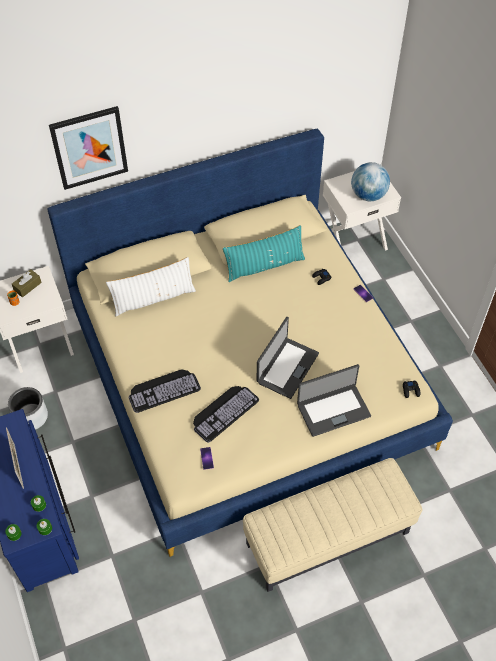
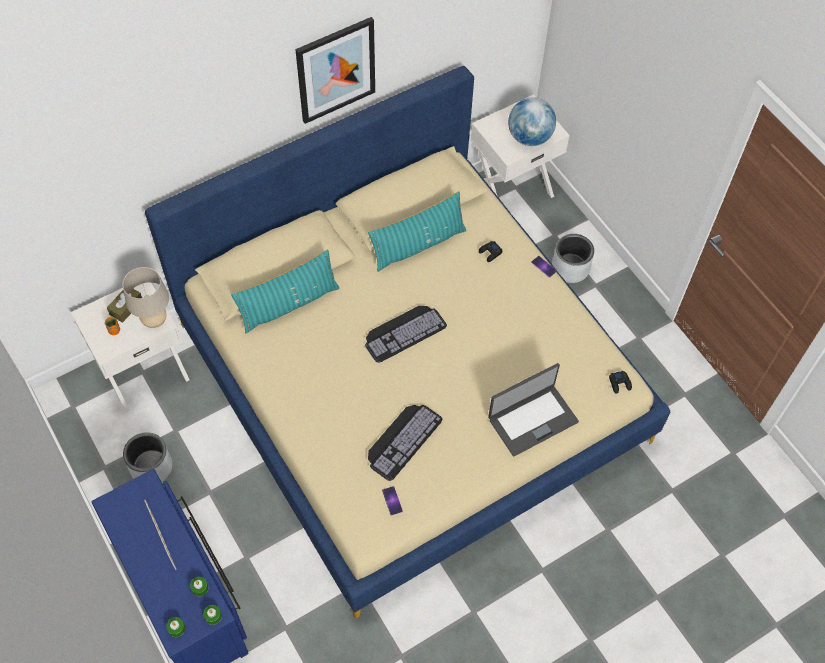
camera: 10 degrees left, 5 degrees up
(47, 299) = (155, 320): none -> beige table lamp
(89, 147) = (192, 131): picture -> picture (336, 70)
(153, 299) = (289, 304): white pillow -> turquoise pillow
(163, 389) = (323, 420): keyboard -> keyboard (403, 331)
(287, 367) = (468, 373): laptop -> none
(327, 538) = (539, 568): beige ottoman -> none
(392, 305) = (570, 268): none -> grey planter

